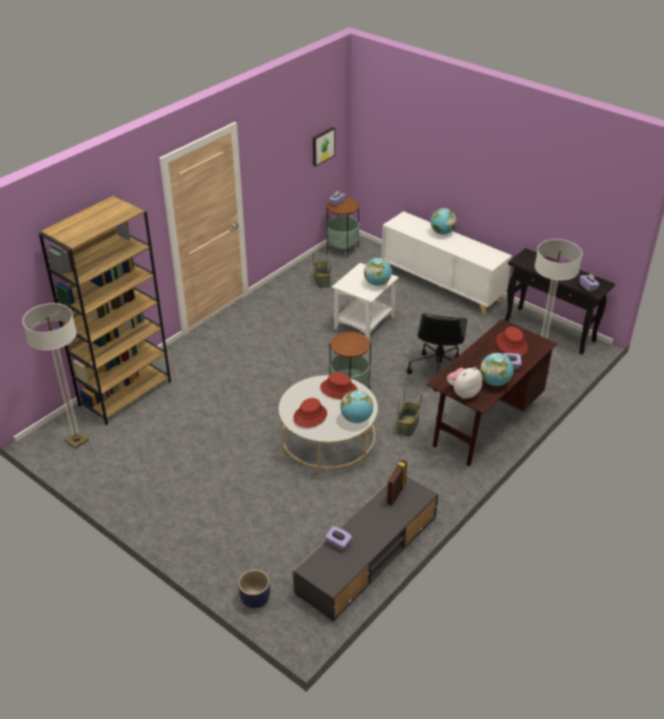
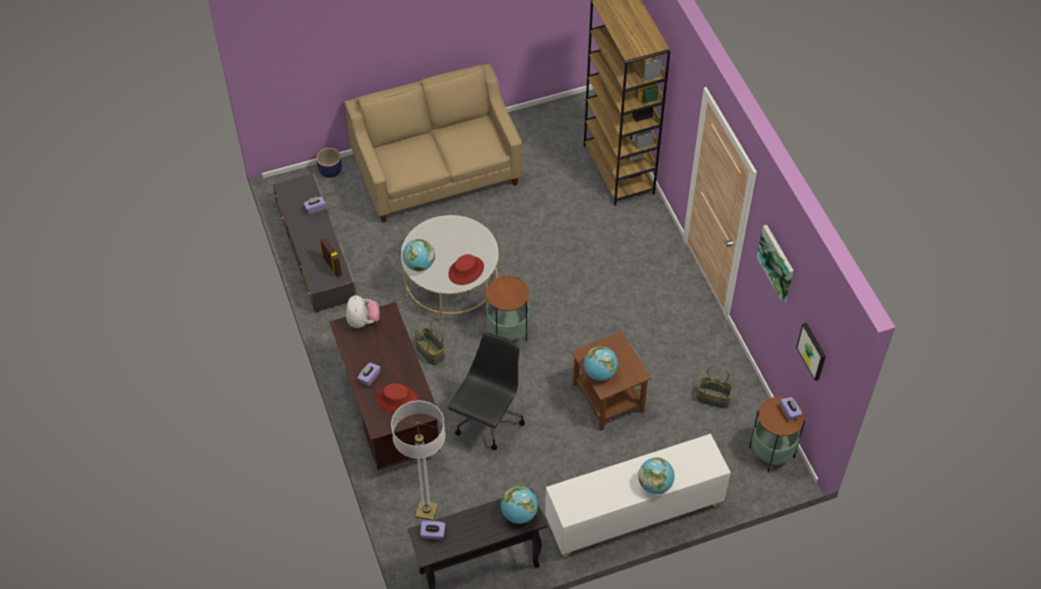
camera: 120 degrees right, 15 degrees up
(77, 440) = (576, 122): floor lamp -> none
(201, 512) = (436, 171): none -> beige sofa
(277, 148) = (777, 263): none -> picture
(310, 416) = (447, 235): red hat -> none
(363, 322) = (609, 398): white side table -> brown side table
(438, 370) = (488, 420): black office chair -> black office chair turned 75 degrees clockwise
(495, 382) = (358, 353): globe -> globe (519, 514)

